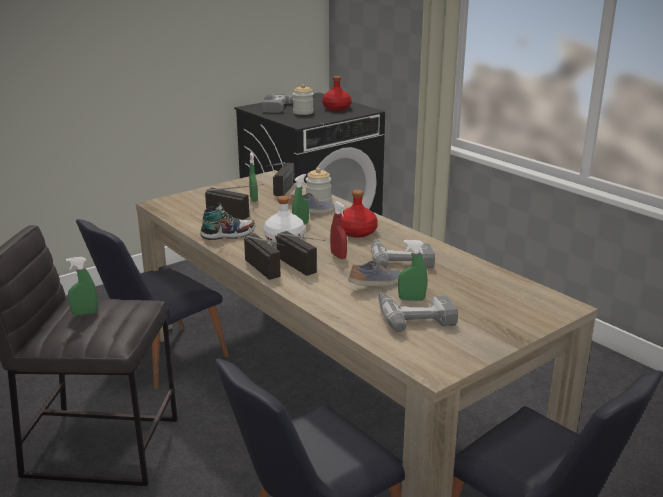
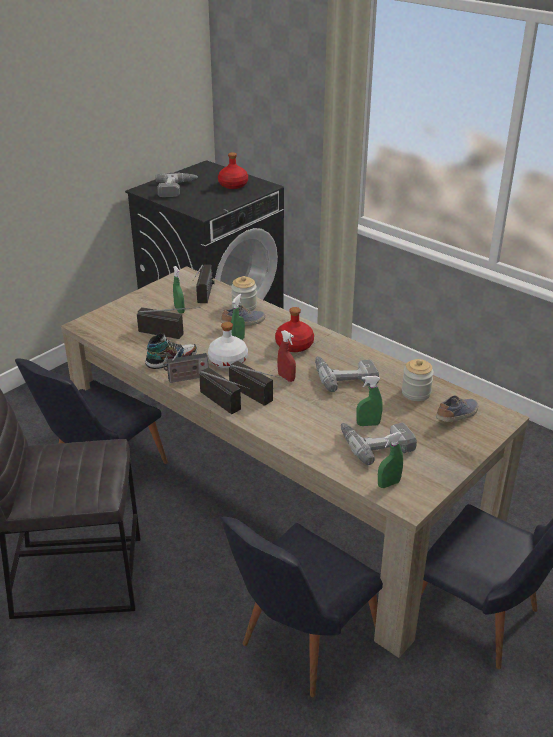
camera: 10 degrees left, 10 degrees up
(85, 313) = (59, 465): green spray bottle -> green spray bottle (388, 484)
(236, 249) = (186, 378): none -> radio
(303, 112) = (201, 194): jar -> jar (416, 393)
(376, 285) = (332, 410): shoe -> shoe (457, 416)

